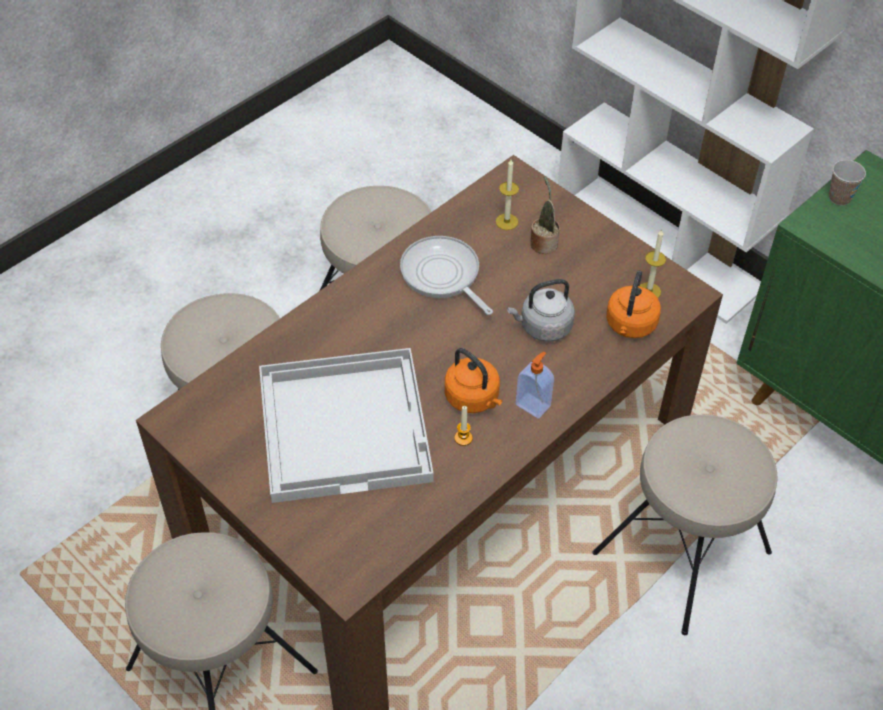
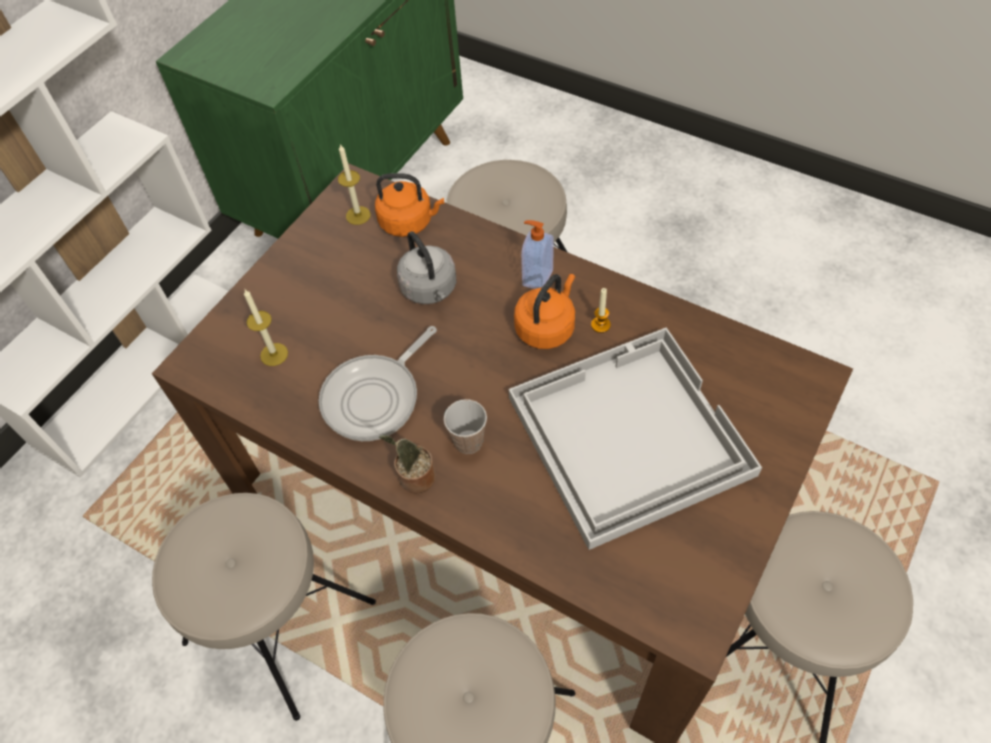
camera: 100 degrees left, 5 degrees up
(543, 242) = (302, 313): potted plant -> potted plant (414, 478)
(839, 198) = (229, 71): cup -> cup (468, 442)

